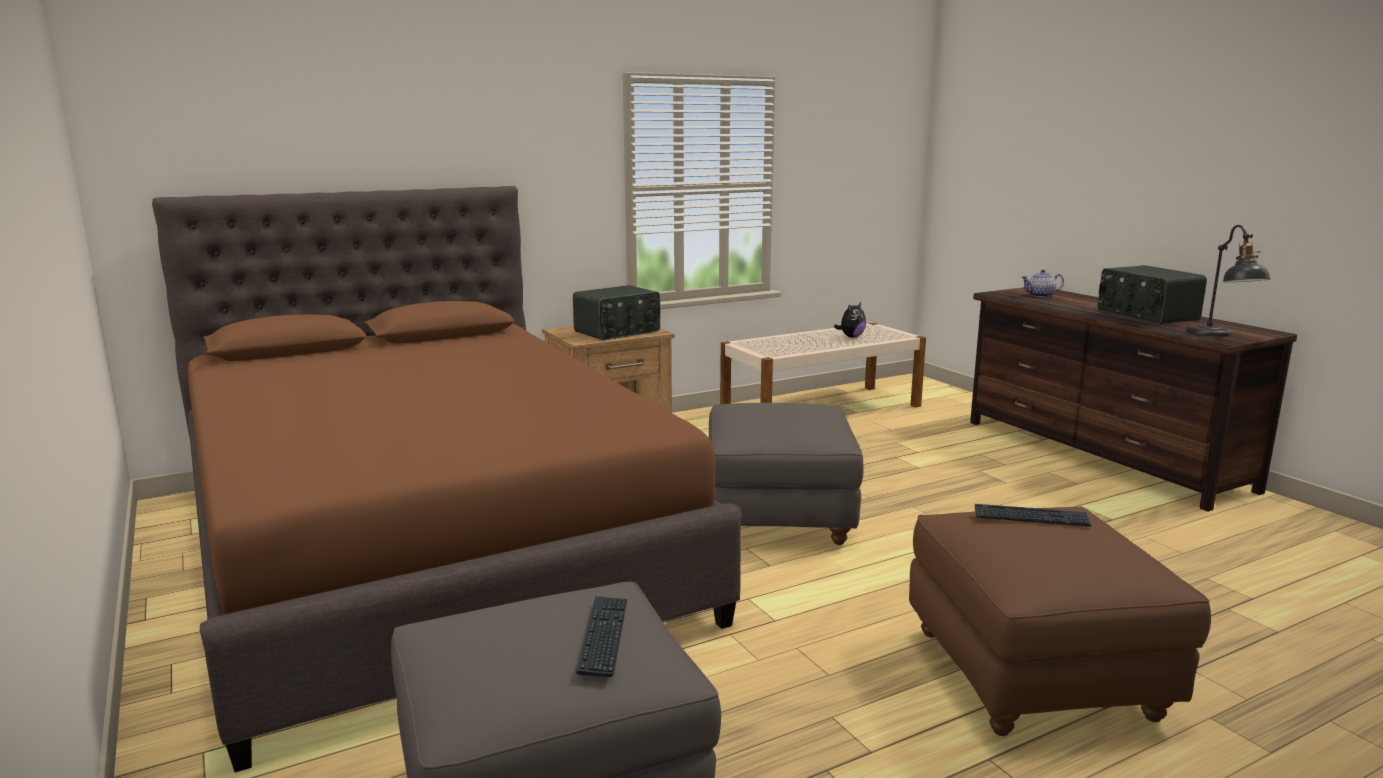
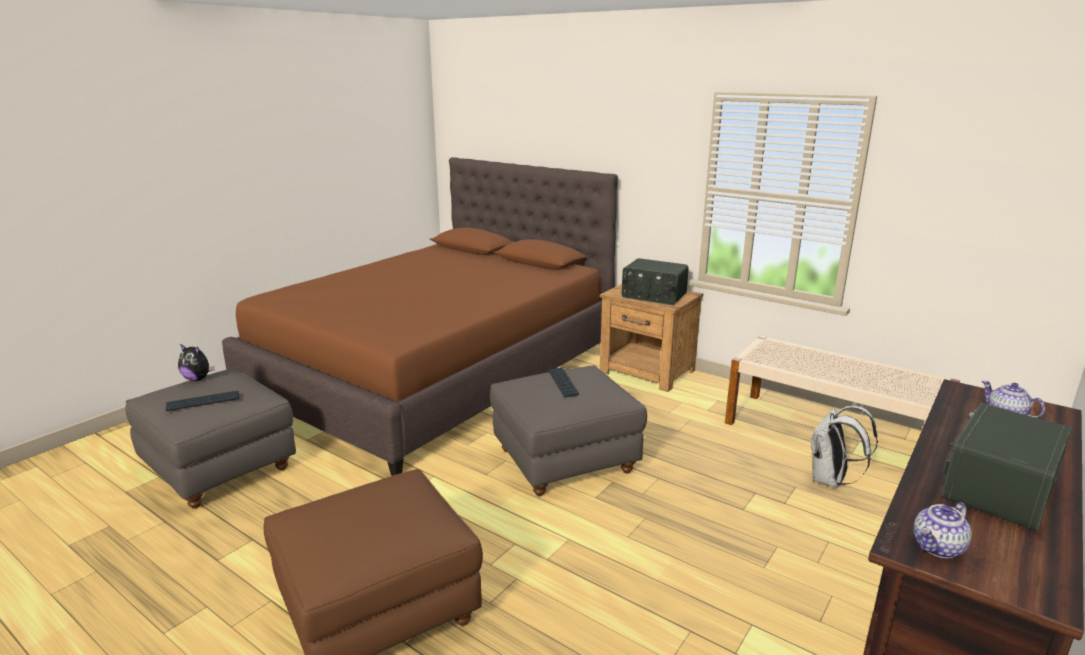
camera: 65 degrees right, 5 degrees up
(851, 337) = (872, 378): plush toy -> plush toy (198, 379)
(894, 429) = (831, 480): none -> white backpack
(1031, 517) = (399, 504): keyboard -> keyboard (562, 383)
(1221, 336) = (938, 548): grey table lamp -> teapot

